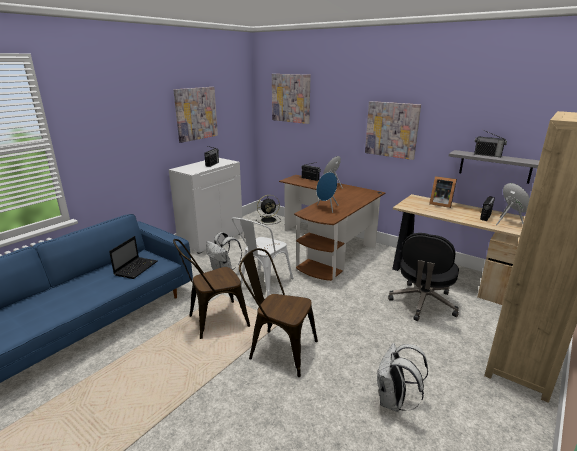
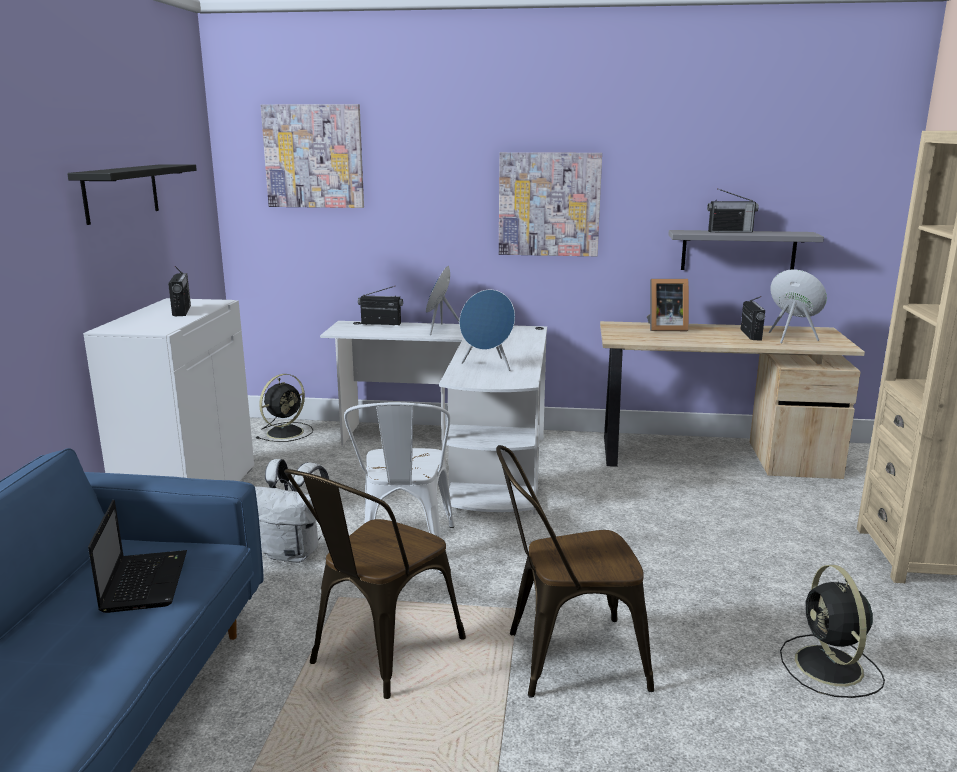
camera: 30 degrees left, 5 degrees down
(196, 113) = (121, 193): picture -> black shelf
(329, 247) = (462, 456): brown desk -> white desk
(394, 401) = (830, 667): white backpack -> black fan
(422, 303) = (707, 505): black office chair -> none

